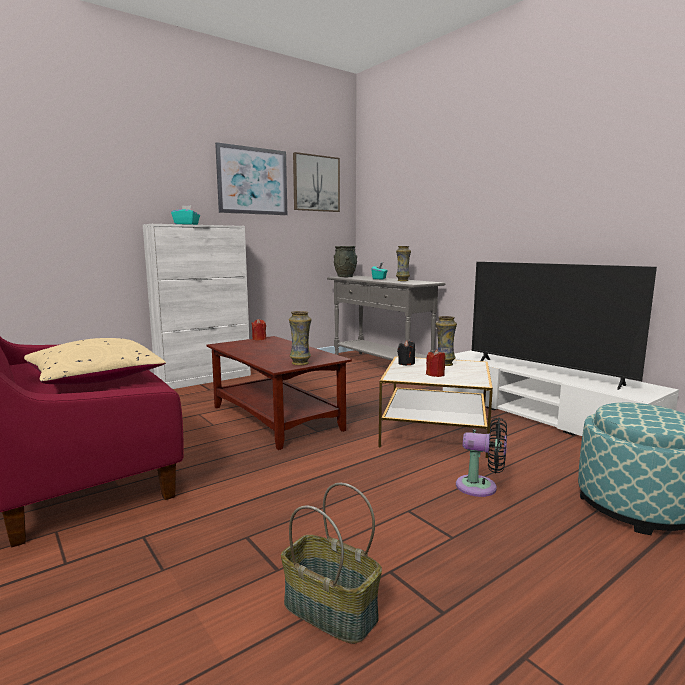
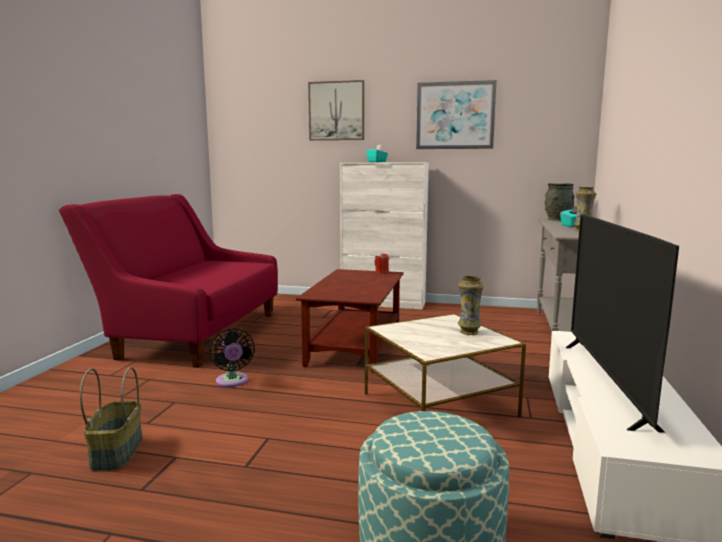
camera: 50 degrees right, 0 degrees up
(95, 379) = (201, 276): beige pillow -> none
(300, 363) = (334, 296): vase -> none
(316, 183) = (537, 110): picture -> picture (336, 111)
(406, 363) = (437, 321): black candle -> none
(435, 374) = (421, 337): red candle -> none
(481, 487) = (351, 455): black fan -> black fan (232, 382)

